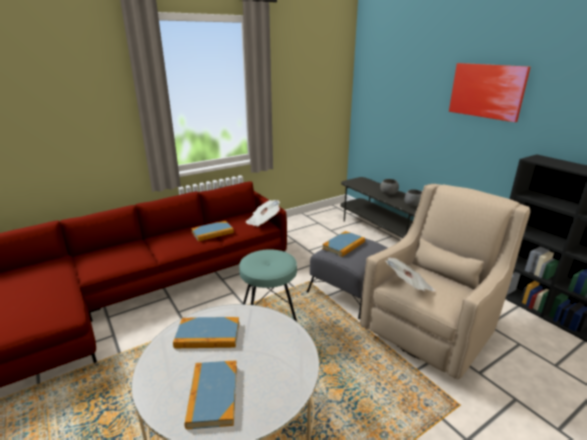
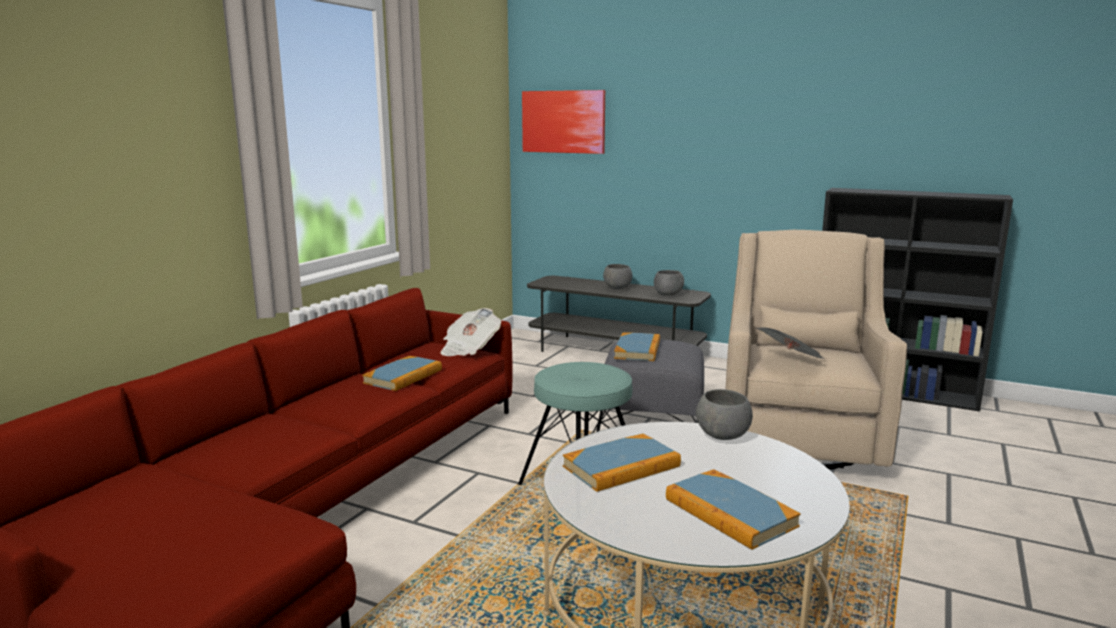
camera: 30 degrees left, 10 degrees down
(288, 333) = (721, 436): none -> grey bowl
(486, 91) = (747, 115): picture -> picture (563, 121)

